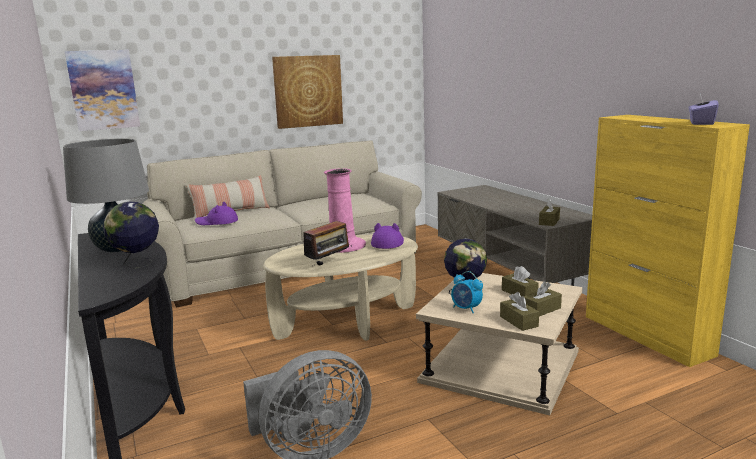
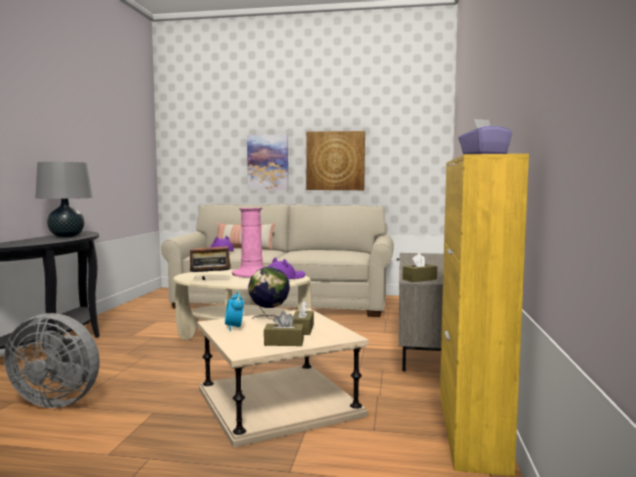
camera: 35 degrees right, 10 degrees down
(103, 90) = (186, 152): picture -> picture (268, 162)
(137, 264) = (43, 241): globe -> none
(518, 321) = (244, 344): brown tissue box -> none

